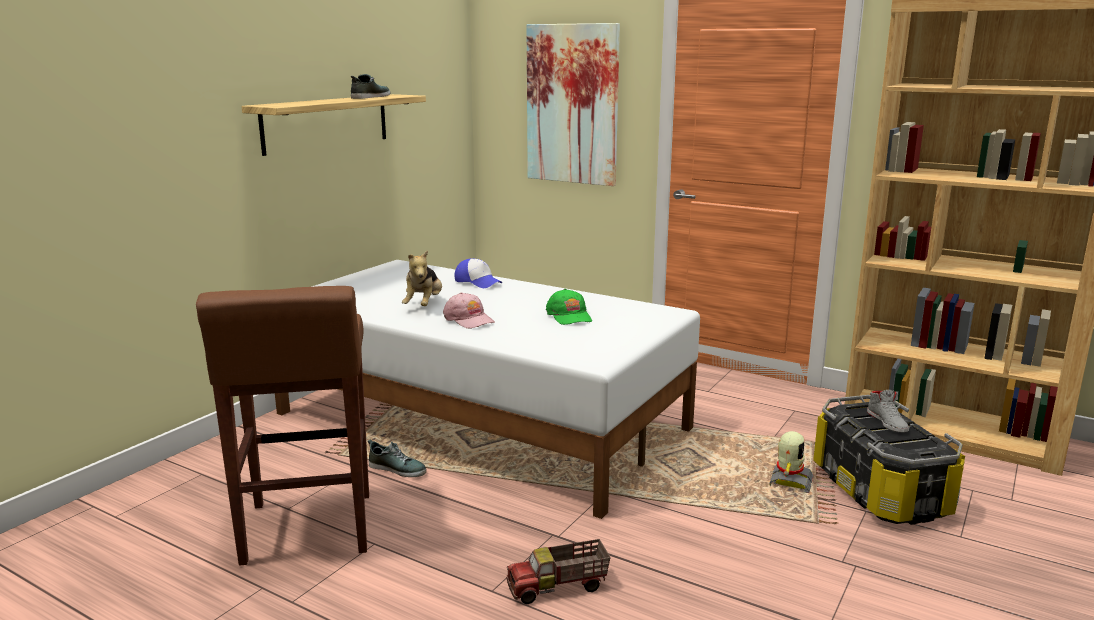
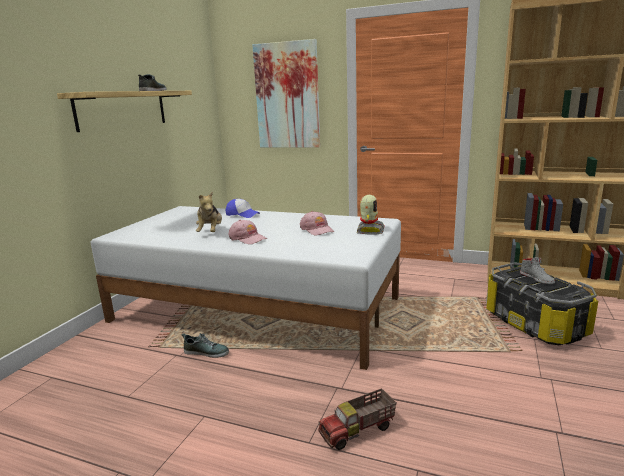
camera: 10 degrees left, 0 degrees up
(308, 530) = (147, 412): brown stool -> none
(569, 316) = (317, 230): green cap -> pink cap
(789, 482) = (476, 325): toy robot -> toy robot (369, 230)

